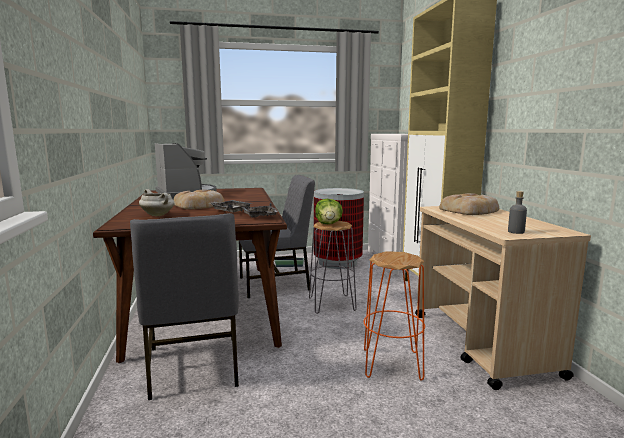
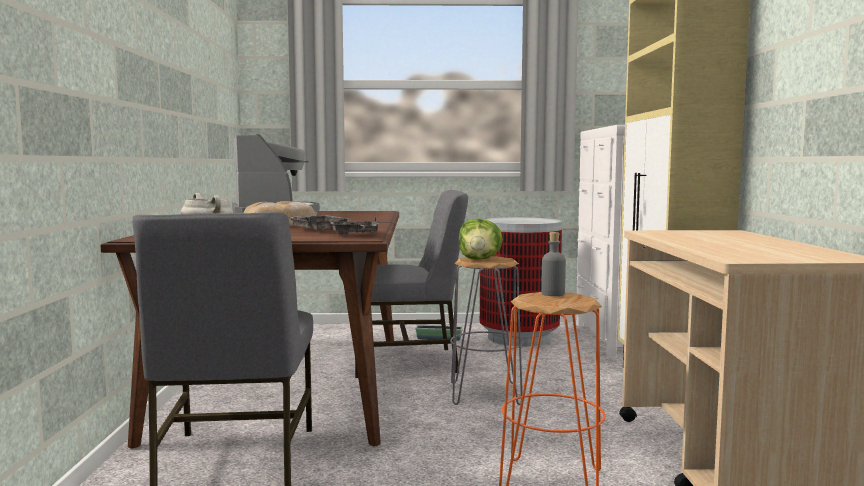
camera: 10 degrees right, 5 degrees down
(470, 210) = (706, 235): bread -> none
(516, 232) = (758, 256): grey bottle -> grey bottle (553, 294)

